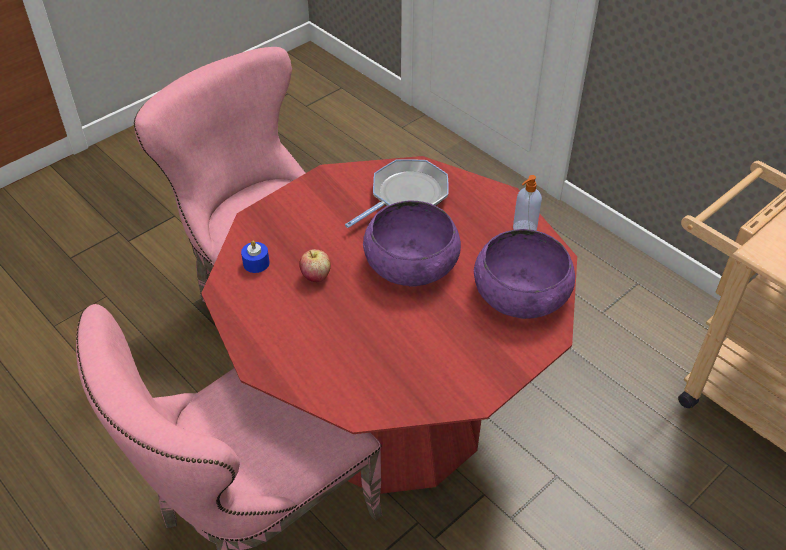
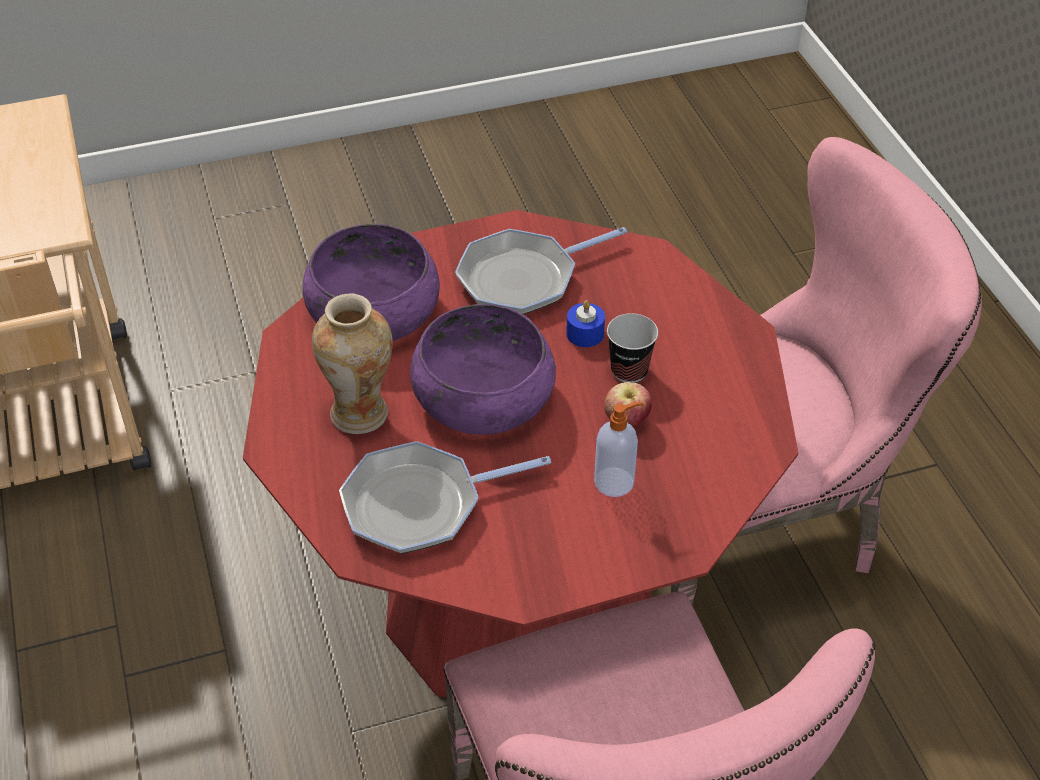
camera: 155 degrees left, 0 degrees up
(256, 263) = (705, 469): blue candle -> blue candle (585, 334)
(329, 309) = (629, 371): none -> cup
(441, 353) = (523, 278): none -> frying pan
(475, 228) = (360, 413): none -> vase
(524, 228) = (294, 389): soap dispenser -> soap dispenser (615, 482)

